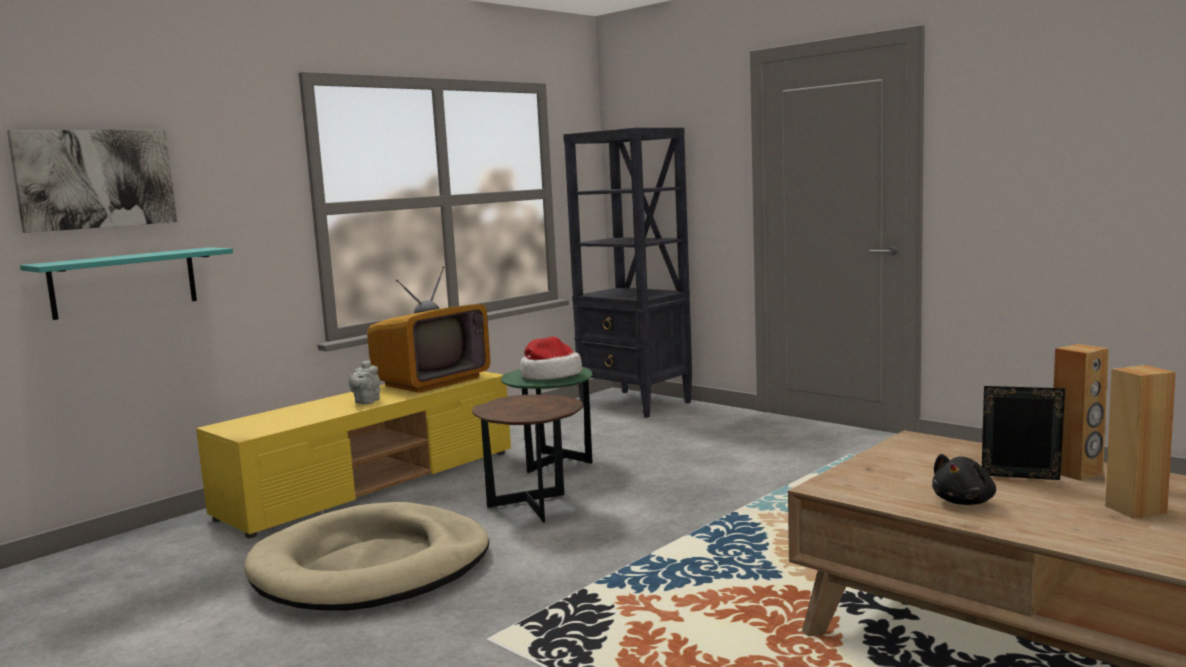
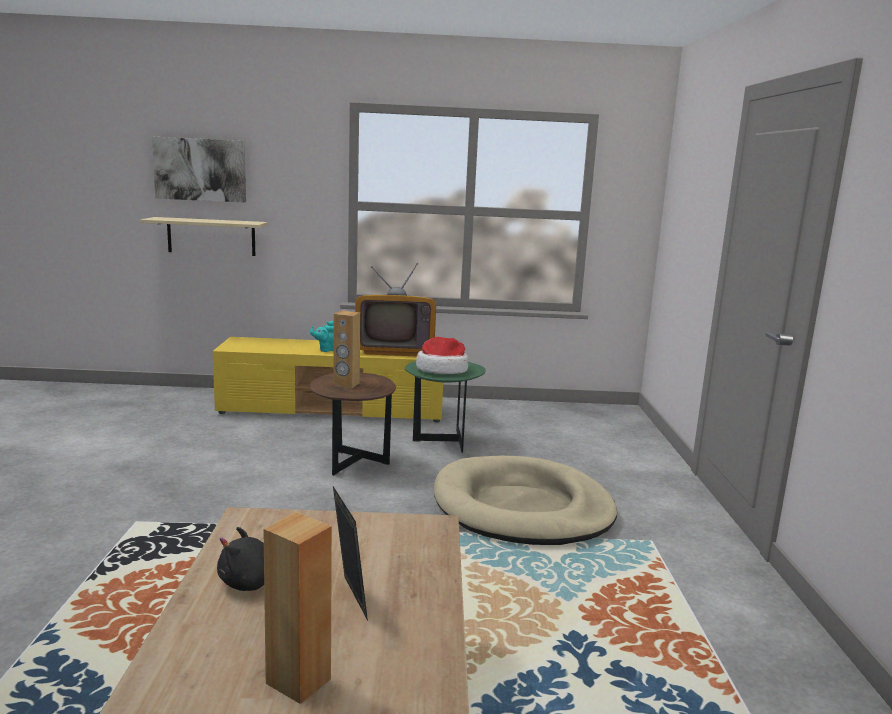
camera: 45 degrees right, 5 degrees up
(124, 282) = (211, 236): turquoise shelf -> beige shelf
(366, 401) = (327, 350): grey teapot -> turquoise teapot
(372, 567) = (210, 455): beige dog bed -> beige dog bed (522, 508)
(636, 404) = (614, 424): black bookcase -> none
(1077, 473) = (403, 627): brown speaker -> brown speaker (346, 384)

